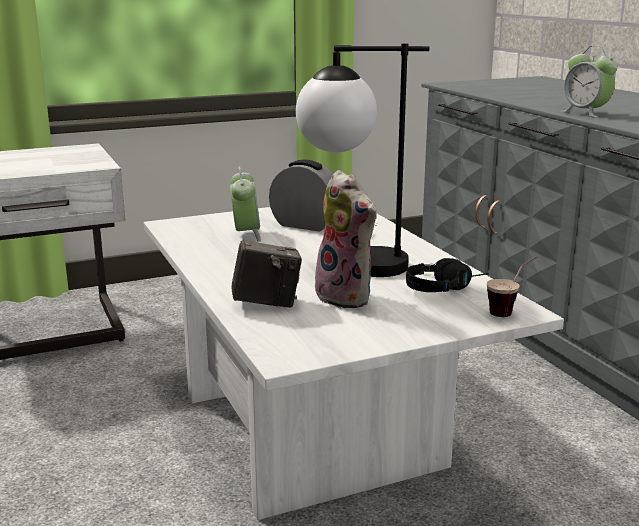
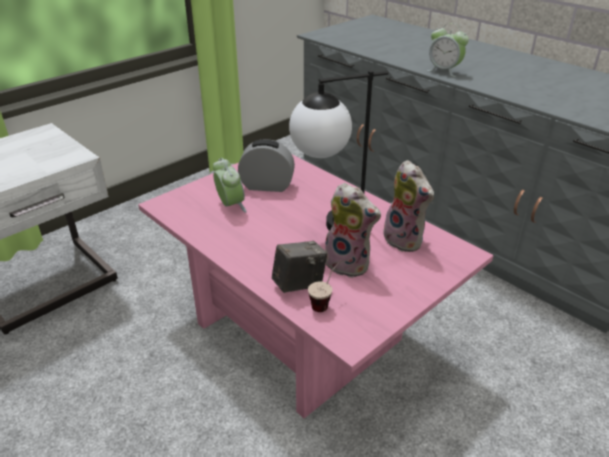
camera: 20 degrees left, 15 degrees up
(319, 430) = (304, 330): white coffee table -> pink coffee table
(445, 288) = (406, 240): black headphones -> plush toy
(510, 311) = (459, 255): cup -> cup (325, 302)

